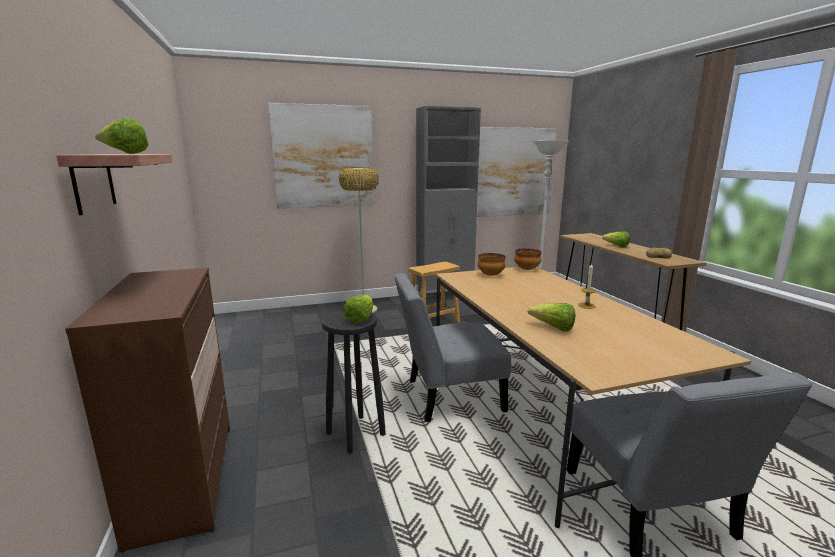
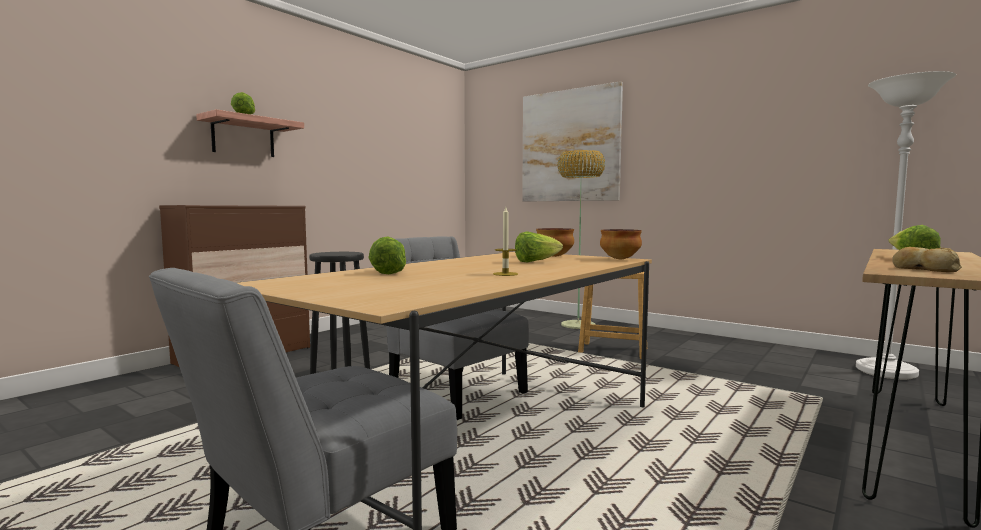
camera: 55 degrees right, 10 degrees down
(360, 319) = (338, 254): lettuce -> lettuce (536, 262)
(445, 296) = (703, 339): grey cabinet -> none
(514, 172) = (863, 149): picture -> none

